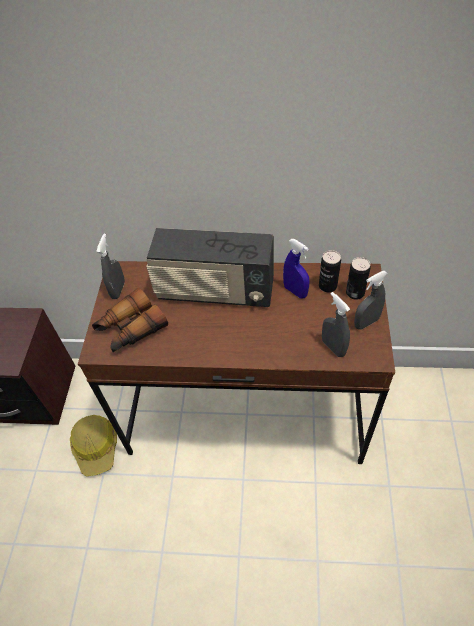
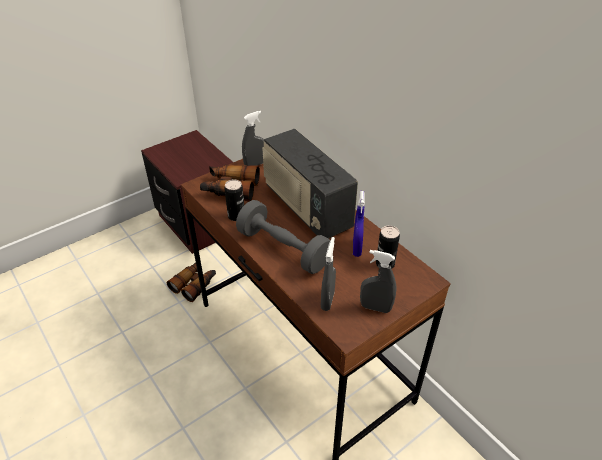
camera: 45 degrees right, 10 degrees down
(96, 446) = (194, 284): hard hat -> binoculars
(248, 339) = (283, 249): none -> grey dumbbell
(355, 293) = (398, 284): can -> can (236, 216)

